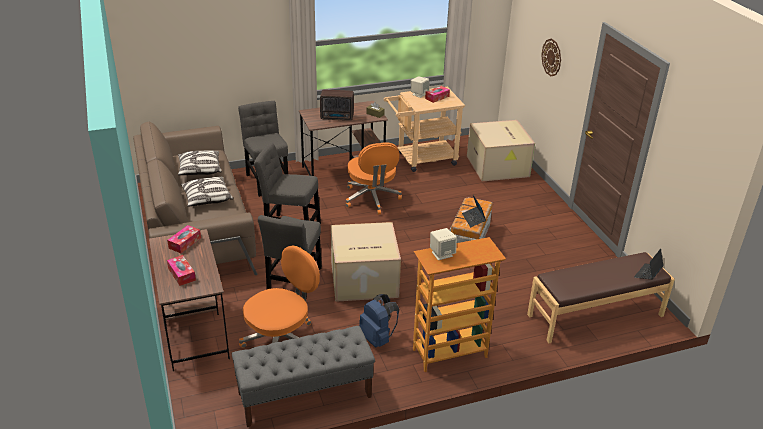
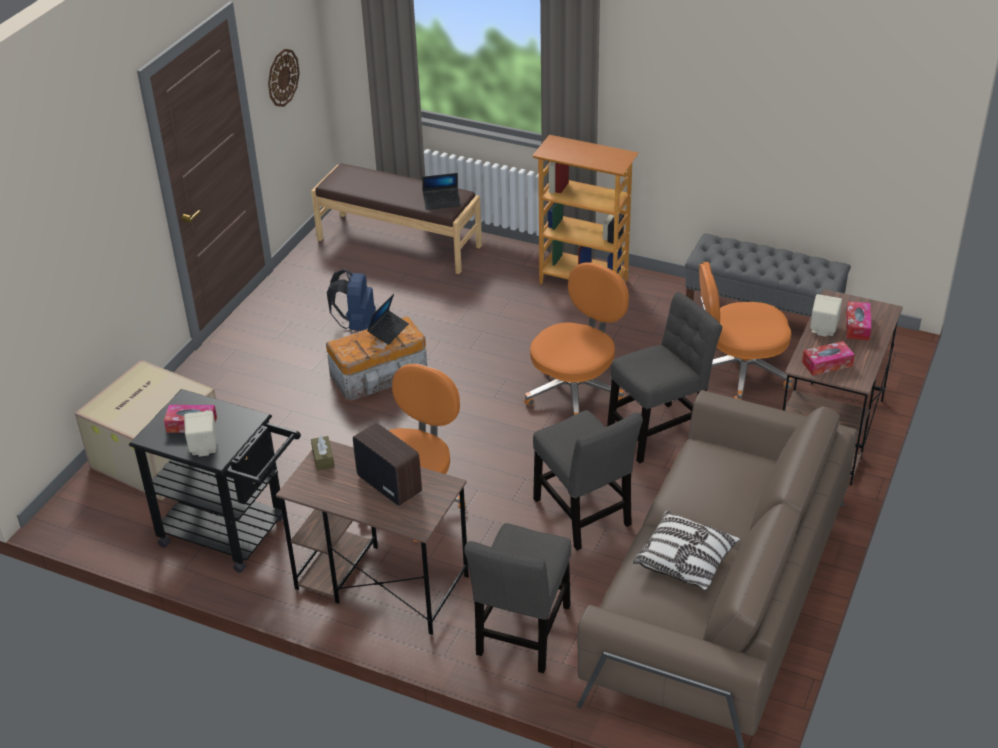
camera: 135 degrees left, 5 degrees up
(207, 198) = (720, 491): pillow -> none
(363, 280) = (576, 391): cardboard box -> orange office chair
(378, 338) = (636, 326): blue backpack -> blue backpack (356, 325)
(421, 159) = (233, 534): beige cart -> black cart
(442, 254) = (600, 160): beige speaker -> beige speaker (823, 329)
(551, 57) = (81, 236): wall clock -> wall clock (282, 77)
(648, 274) = (357, 171): laptop -> laptop (442, 202)

